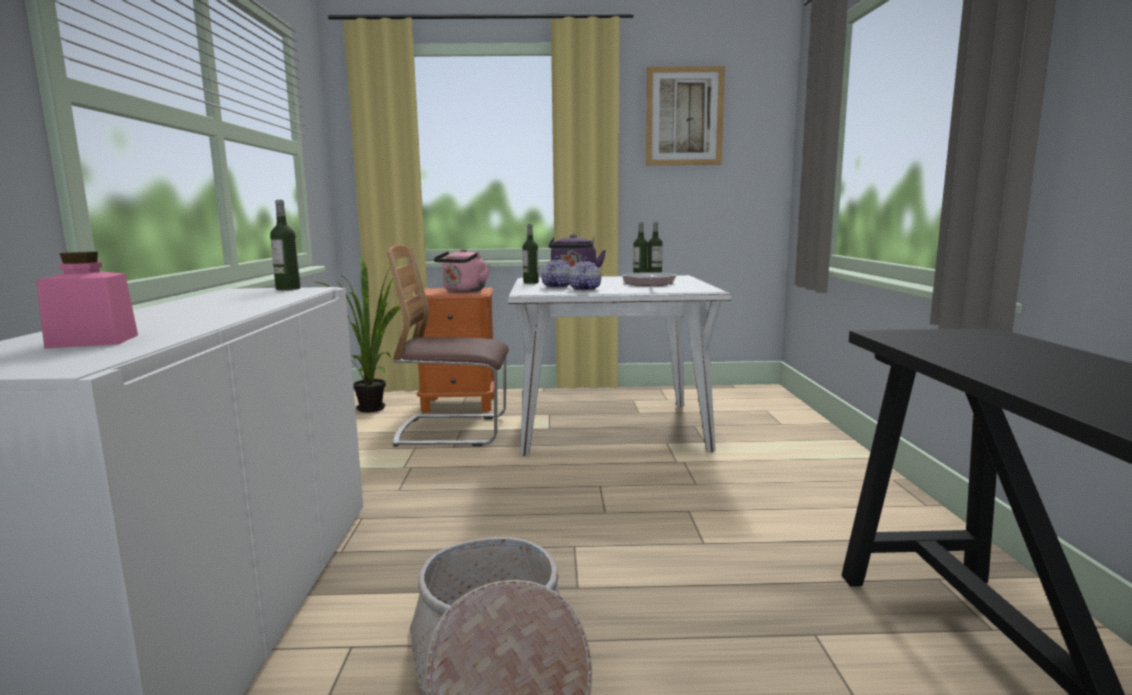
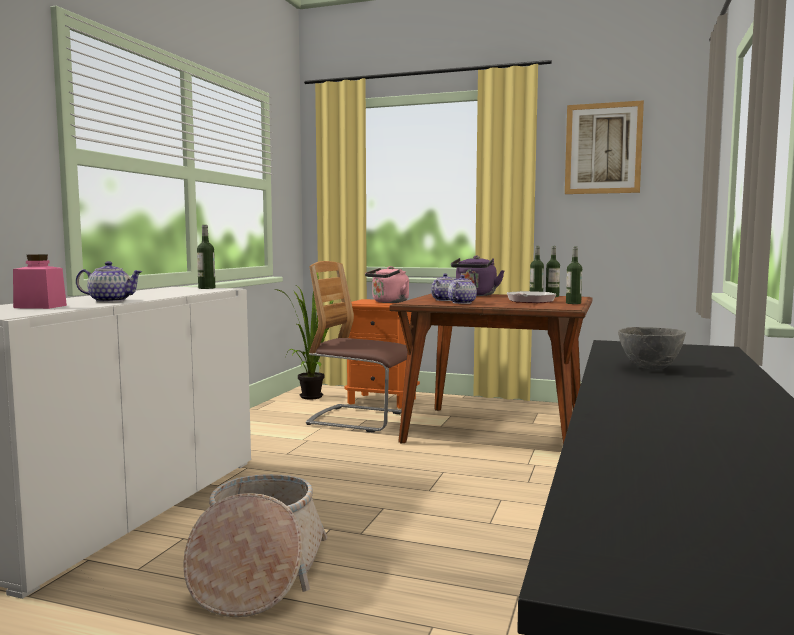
camera: 20 degrees right, 5 degrees down
(194, 320) = (110, 301): none -> teapot
(531, 283) = (432, 296): bottle -> bottle (573, 303)
(610, 427) = (494, 431): white dining table -> brown dining table
(1018, 366) = (651, 368): none -> grey bowl

